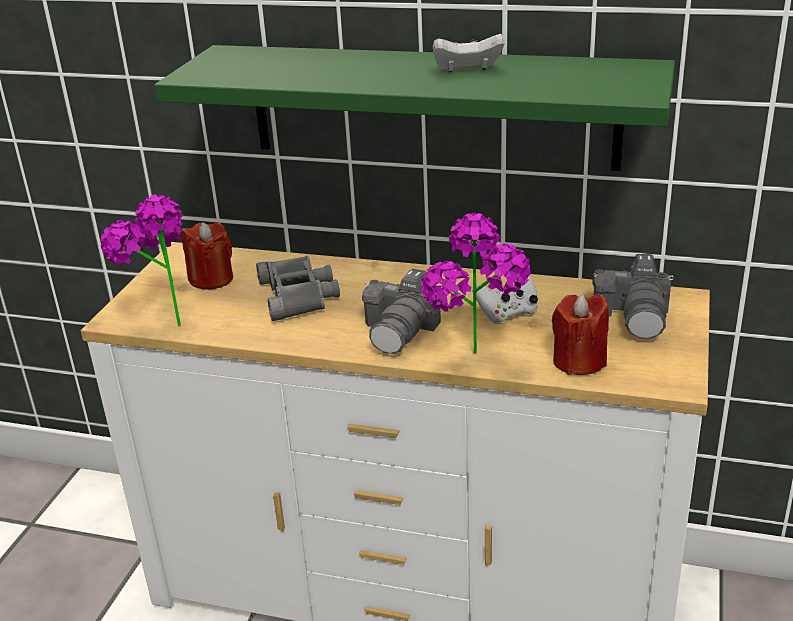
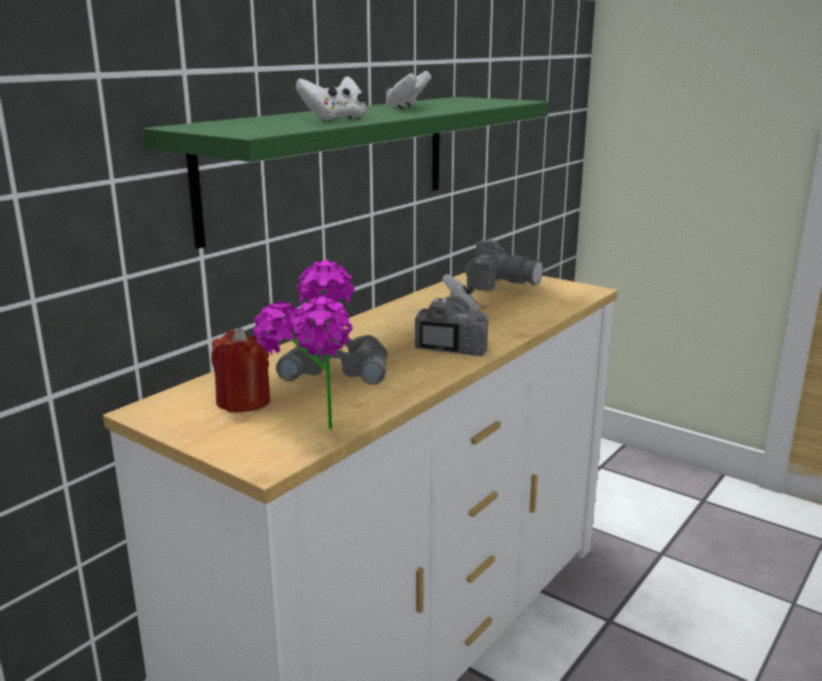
camera: 70 degrees left, 10 degrees down
(315, 74) = (335, 119): none -> white game controller
(401, 330) = (450, 342): camera -> camera turned 120 degrees counterclockwise
(478, 363) = (524, 328): potted plant -> none
(579, 361) = (546, 304): red candle -> none

